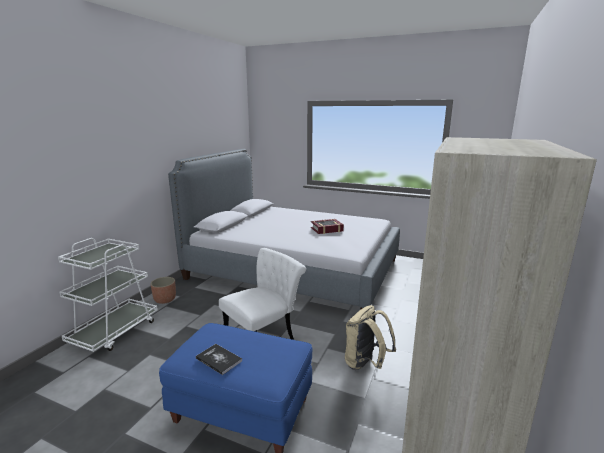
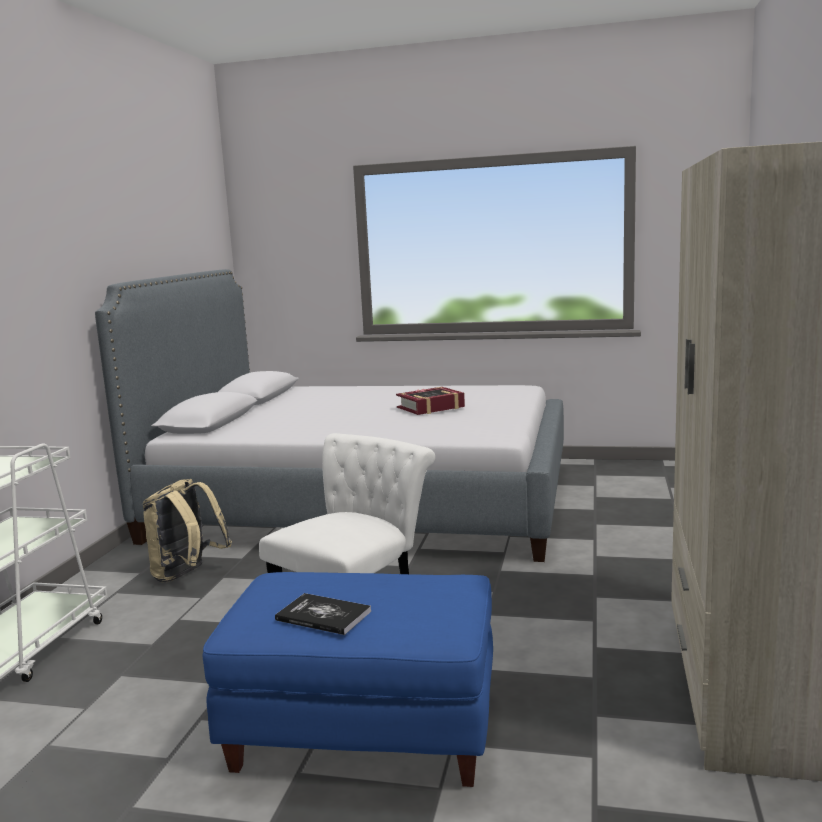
camera: 10 degrees left, 5 degrees down
(165, 299) = (109, 582): planter -> none
(365, 364) = (572, 628): beige backpack -> beige backpack (187, 575)

